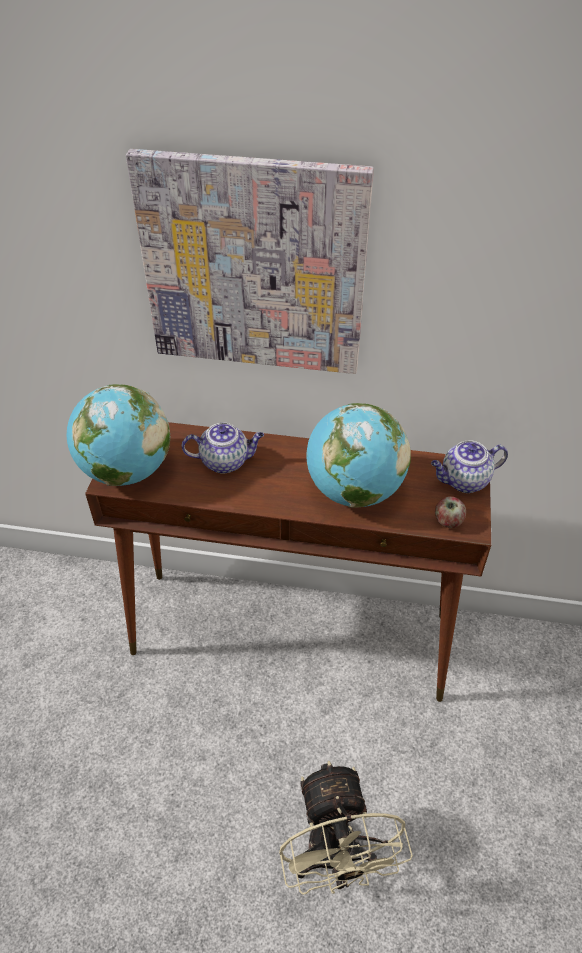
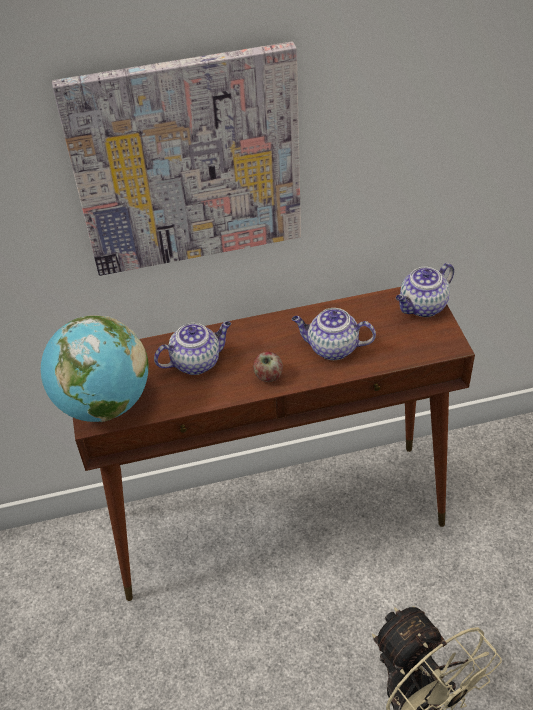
camera: 20 degrees left, 0 degrees up
(354, 491) = (332, 348): globe -> teapot
(448, 521) = (428, 347): apple -> apple (268, 376)

